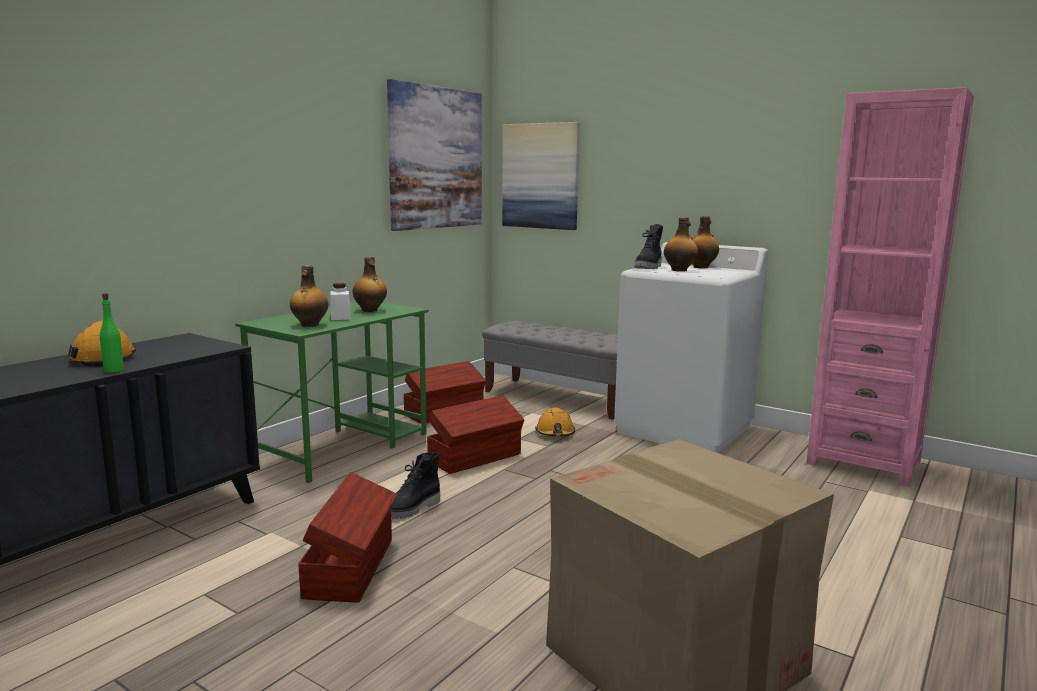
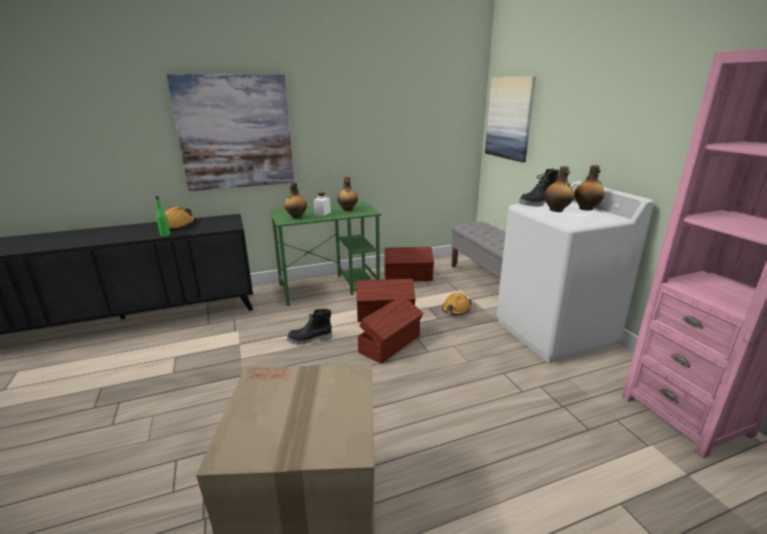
camera: 35 degrees right, 10 degrees up
(352, 567) = (242, 366): brown storage box -> brown storage box (391, 344)
(436, 158) = (430, 106): picture -> picture (236, 132)

